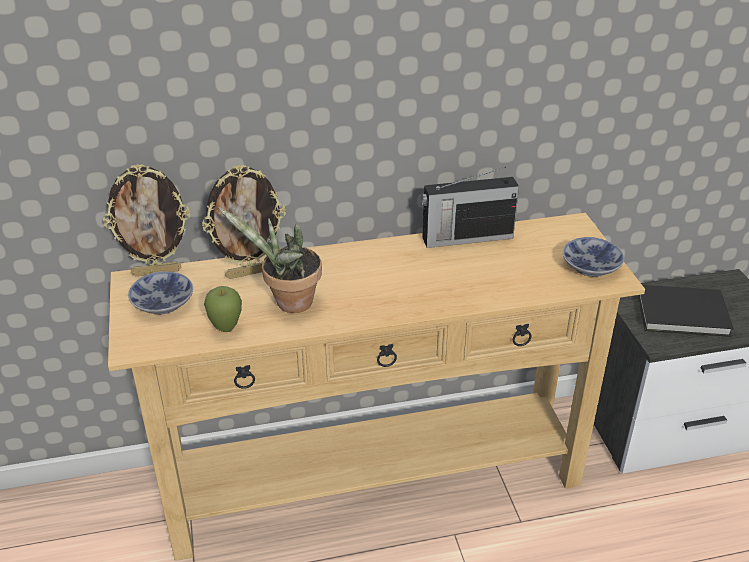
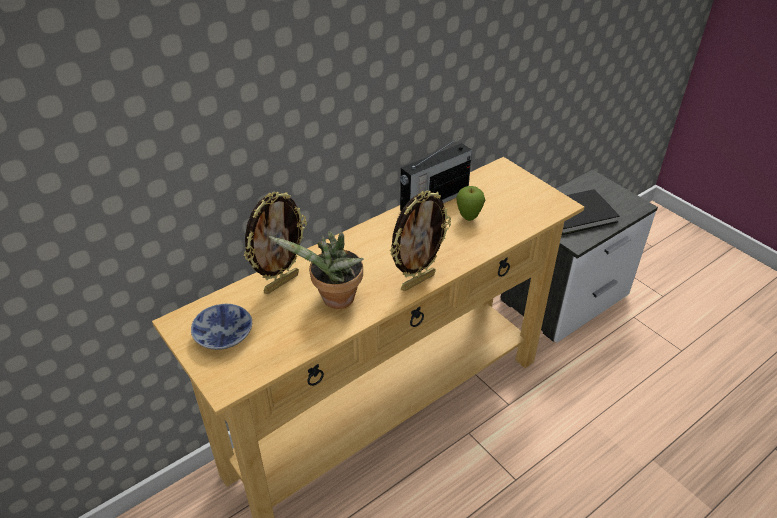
camera: 25 degrees left, 5 degrees up
(157, 271) = (197, 307): picture frame -> picture frame (417, 281)
(226, 329) = (297, 341): apple -> apple (468, 218)
(589, 265) = (536, 198): bowl -> none

